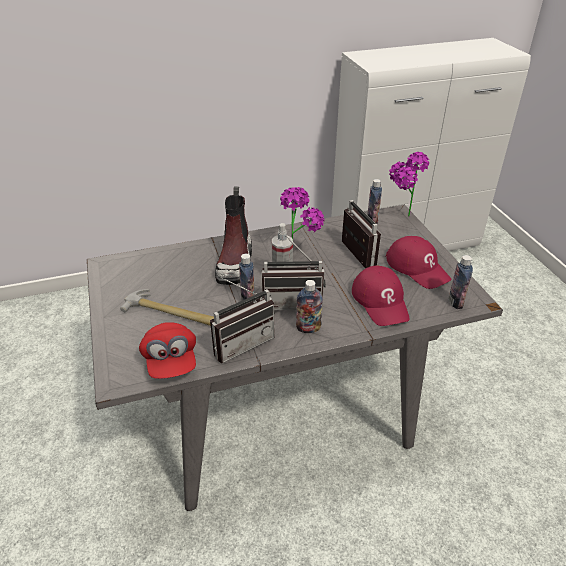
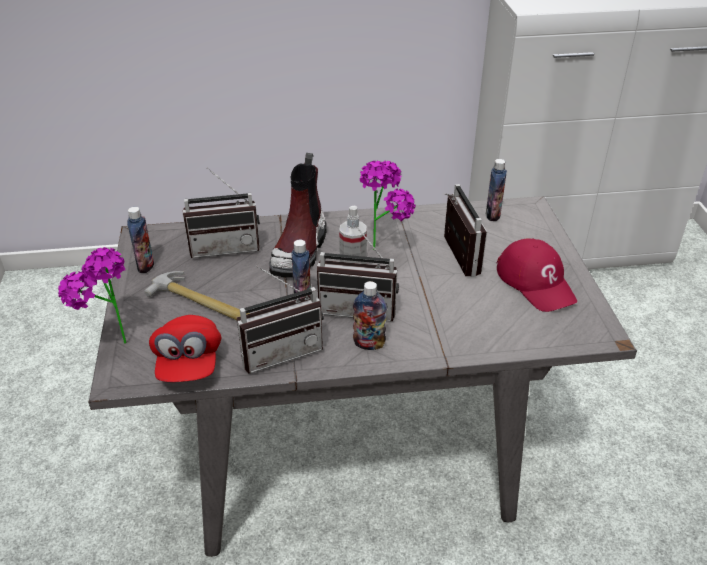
camera: 10 degrees right, 0 degrees up
(175, 266) = (225, 246): none -> radio
(381, 301) = (473, 320): red cap -> none
(400, 217) = (532, 212): potted plant -> potted plant (110, 342)
(455, 302) = (573, 333): bottle -> bottle (145, 265)

